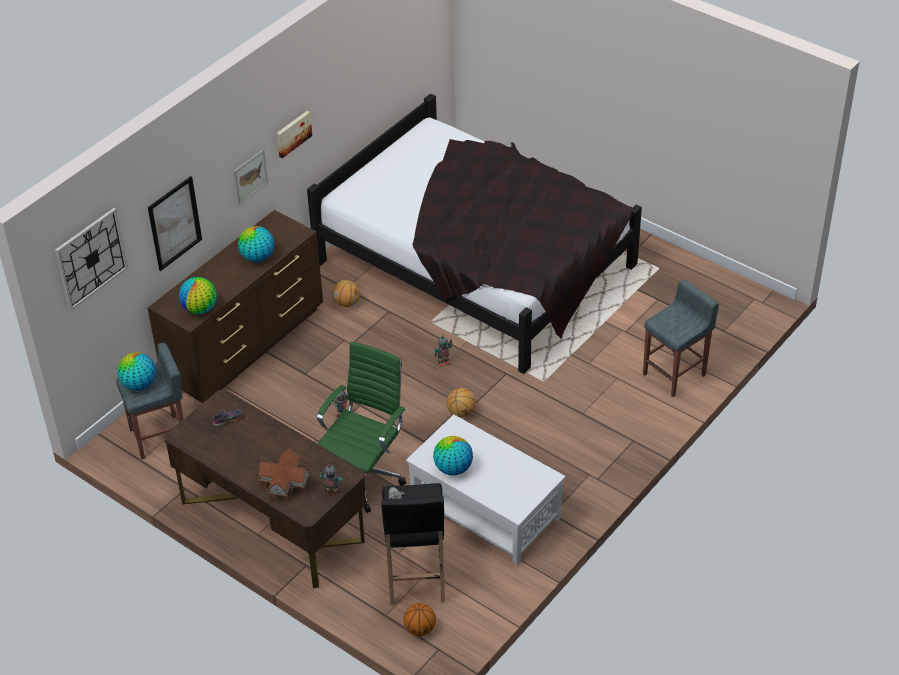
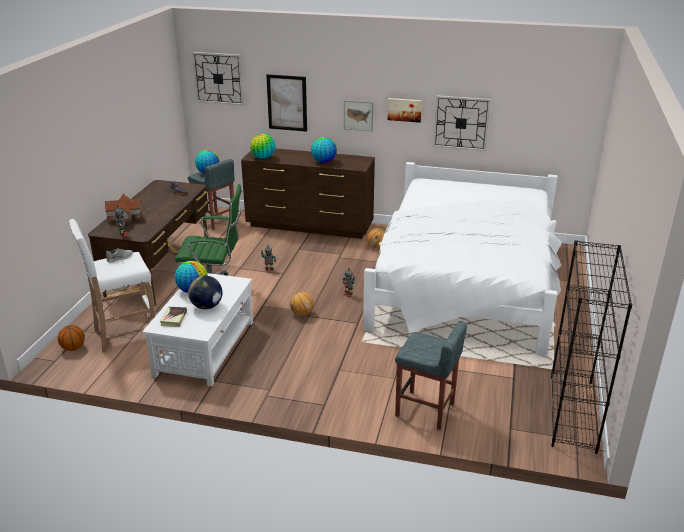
camera: 65 degrees right, 15 degrees down
(344, 106) = (461, 123): none -> wall clock
(416, 577) = (125, 334): black stool -> white stool
(477, 264) = (465, 283): black bed -> white bed
(495, 463) = (207, 306): none -> globe
(506, 495) = (173, 318): none -> book
(722, 285) = (573, 413): none -> black bookcase

